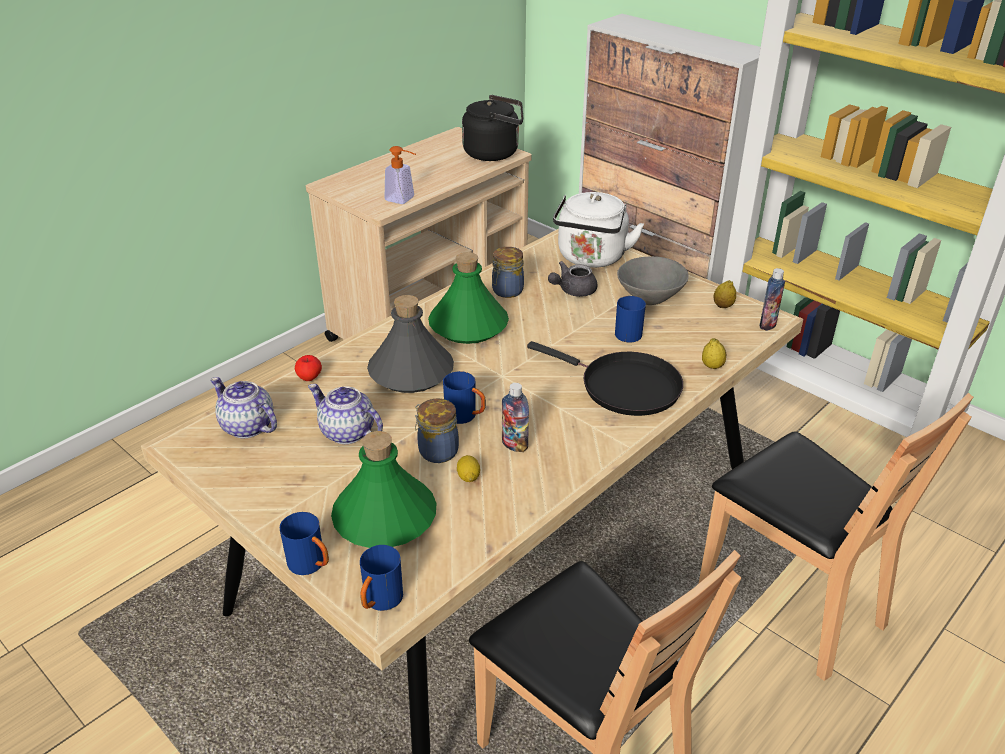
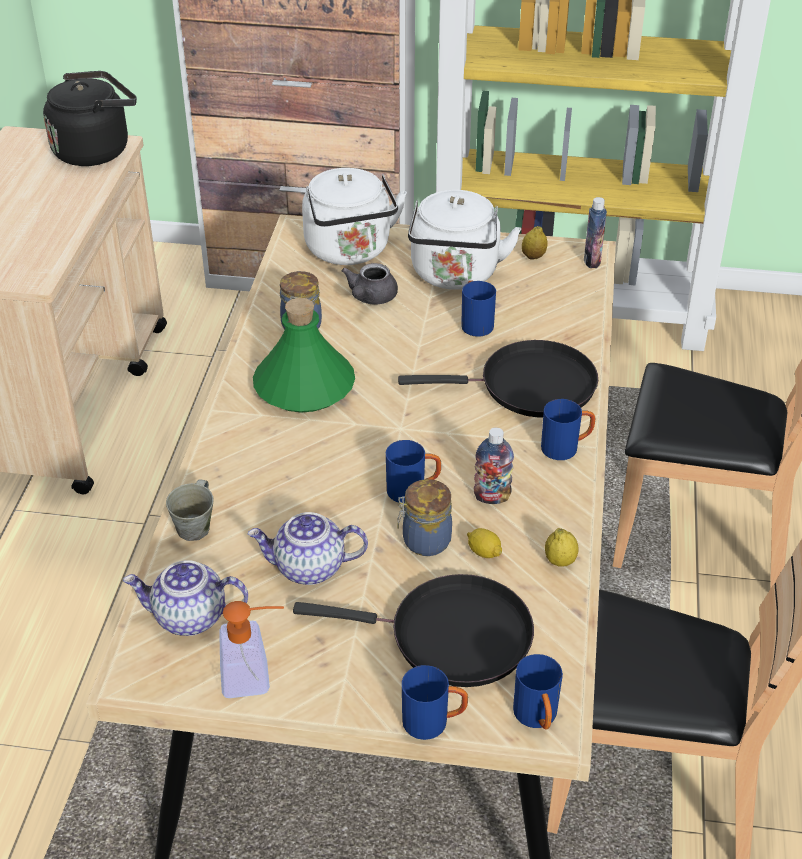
camera: 35 degrees left, 5 degrees up
(309, 378) = (195, 528): apple -> grey mug
(385, 518) = (451, 636): green bottle -> black frying pan
(404, 200) = (51, 254): soap dispenser -> soap dispenser (255, 678)
(412, 372) = (302, 467): grey bottle -> none
(606, 437) = (566, 448): none -> blue mug
(649, 298) = (455, 275): grey bowl -> white kettle
(712, 366) = (586, 328): lemon -> lemon (560, 561)

